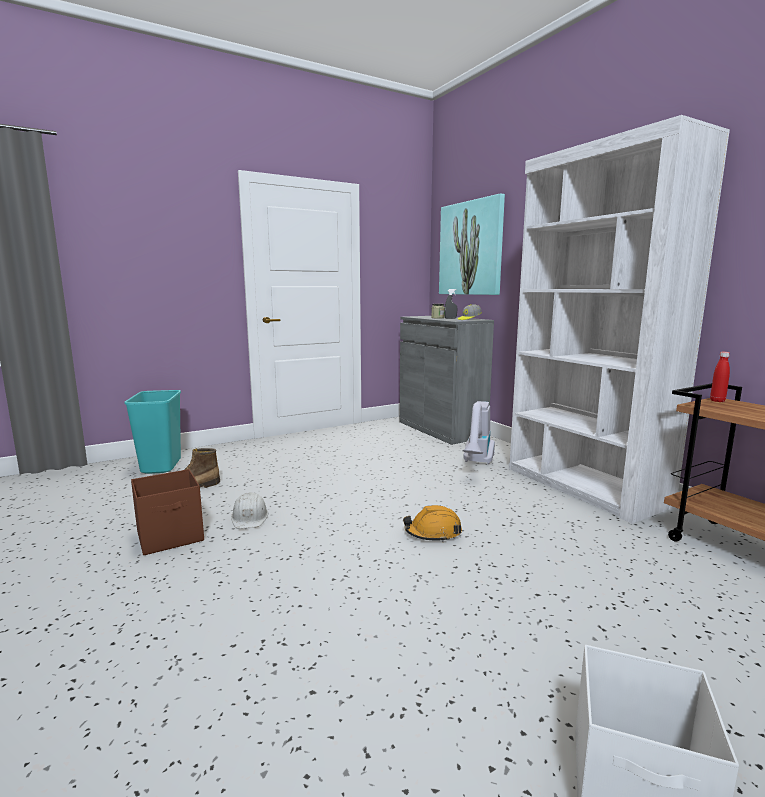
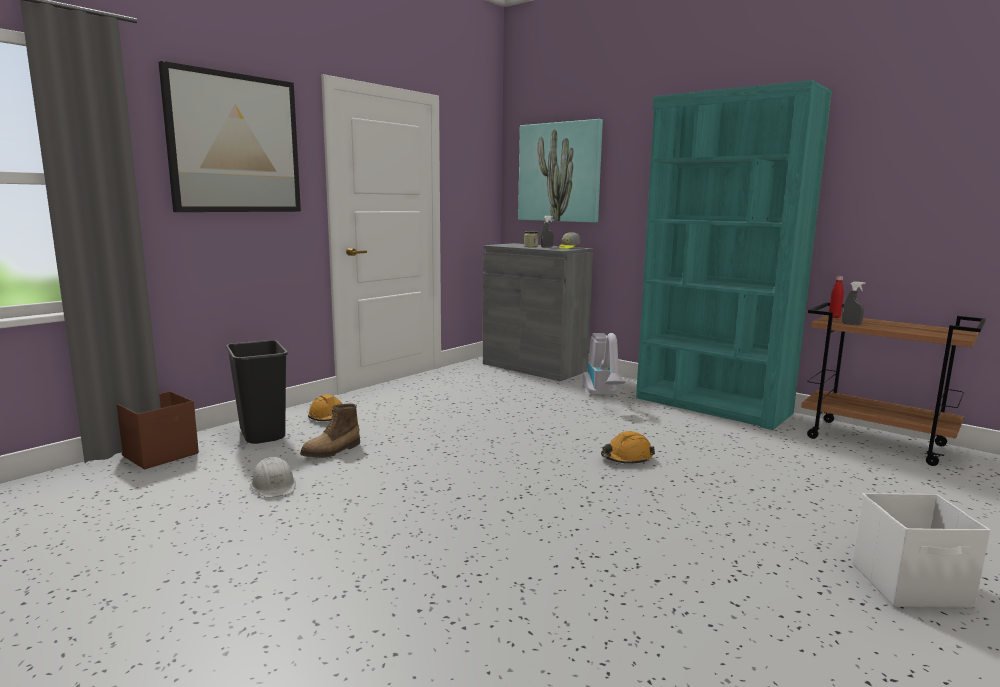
camera: 20 degrees left, 0 degrees up
(154, 230) = (234, 144): none -> picture
(162, 466) = (263, 434): turquoise trash can -> black trash can
(171, 536) = (377, 497): brown storage box -> brown storage box (162, 455)
(223, 458) = (328, 418): none -> orange hard hat
(250, 517) = (437, 469): white hard hat -> white hard hat (274, 485)
(584, 486) = (712, 406): white bookcase -> turquoise bookcase
(726, 411) = (851, 324): none -> grey spray bottle

